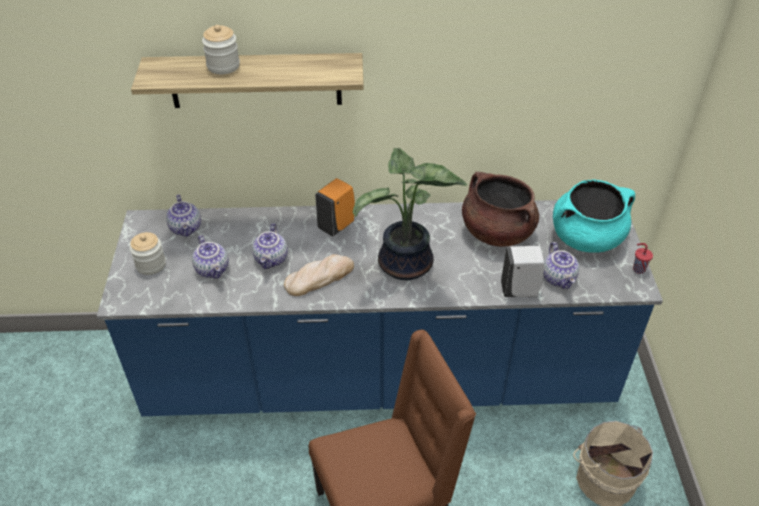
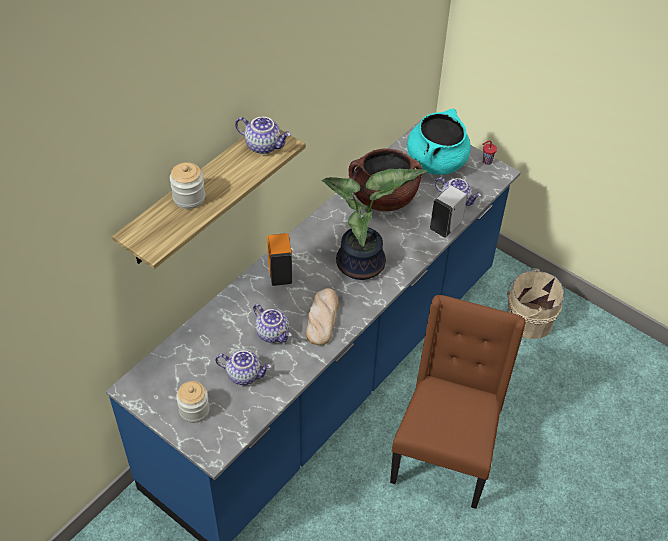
camera: 50 degrees left, 5 degrees up
(187, 228) = (177, 364): teapot -> teapot (264, 145)

